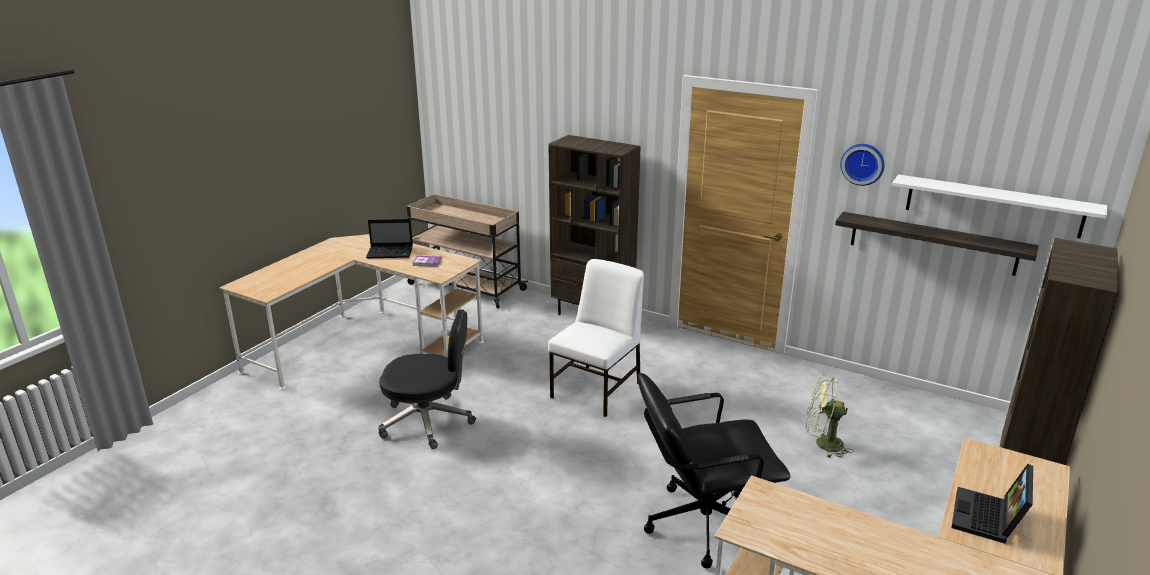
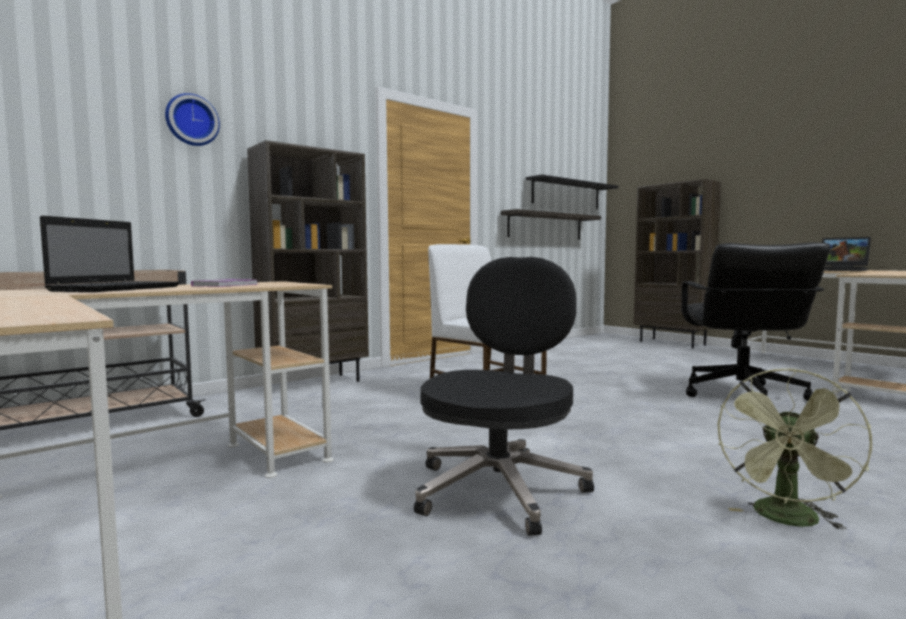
camera: 70 degrees left, 20 degrees down
(822, 444) = (616, 360): green fan -> green fan (788, 520)
(863, 163) = (507, 170): wall clock -> wall clock (191, 120)
(993, 206) = (566, 194): white shelf -> black shelf

